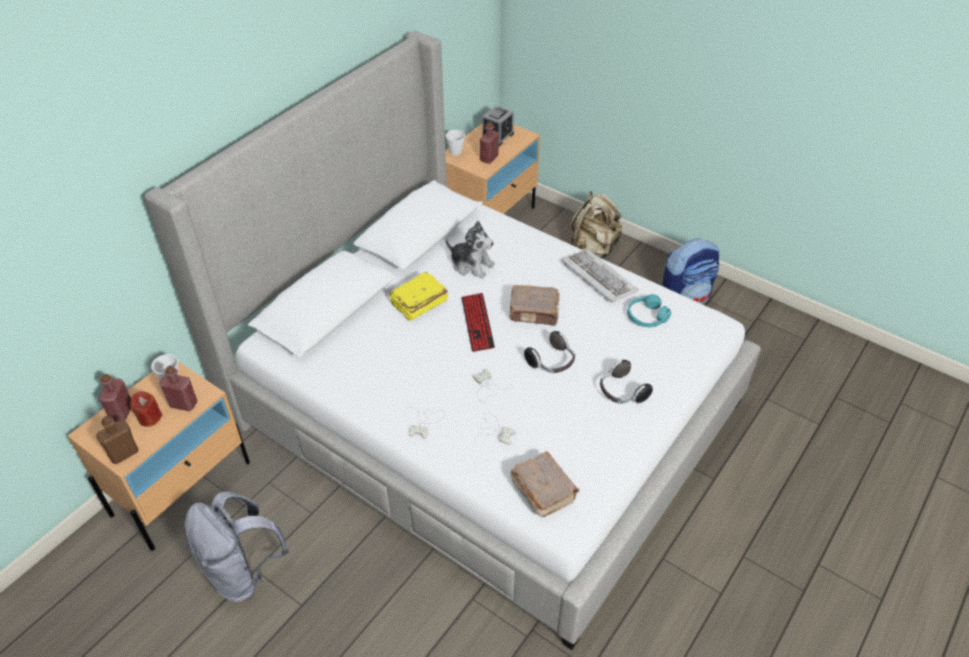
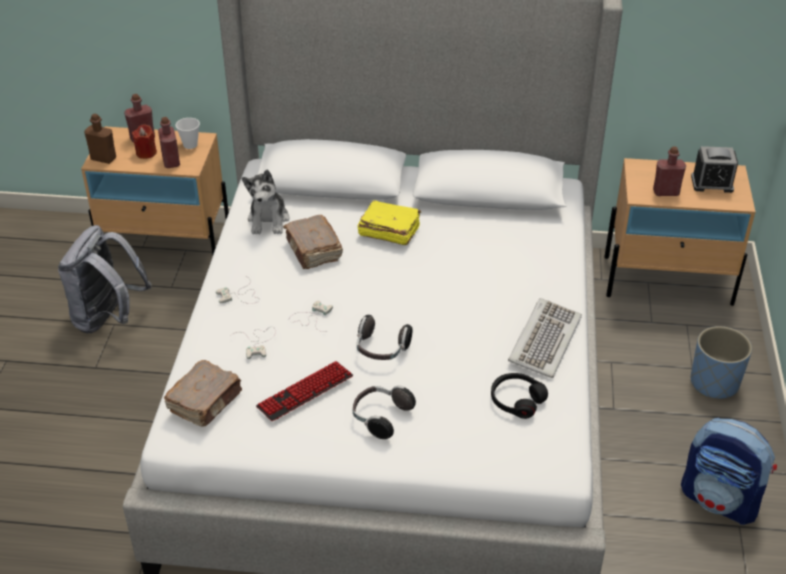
camera: 60 degrees right, 5 degrees down
(455, 152) = (648, 166): cup -> none
(471, 265) = (475, 243): plush toy -> plush toy (268, 220)
(477, 323) = (394, 278): keyboard -> keyboard (305, 392)
(534, 312) = (445, 312): brown book -> brown book (313, 251)
(592, 250) = (714, 383): beige backpack -> blue planter
(646, 316) = (516, 400): turquoise headphones -> black headphones

